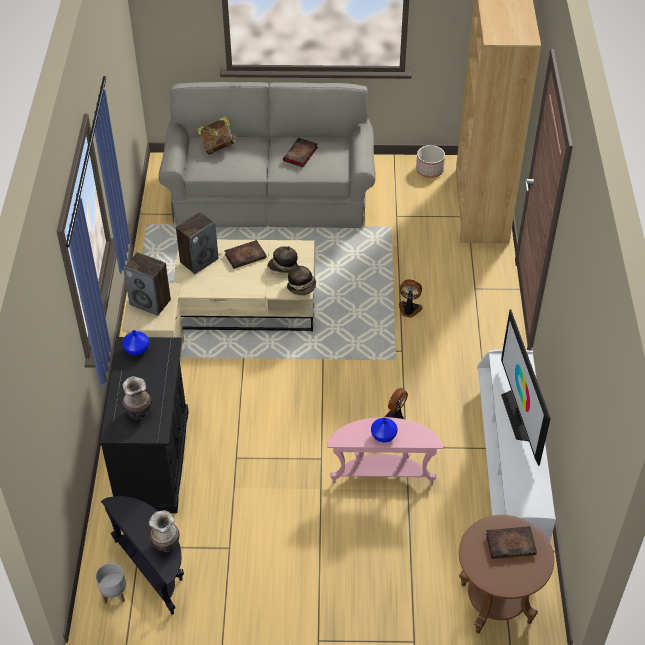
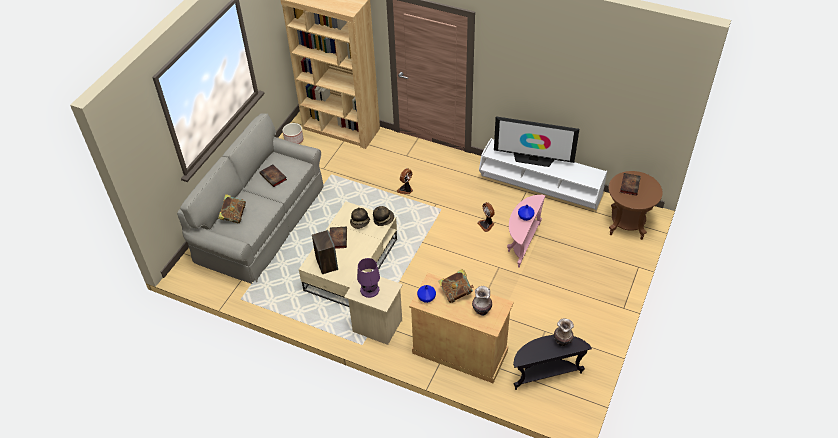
camera: 65 degrees left, 0 degrees up
(113, 594) = (555, 400): grey planter -> none
(150, 302) = (369, 289): speaker -> purple table lamp
(154, 460) = (460, 351): black cabinet -> beige cabinet
(157, 377) = (456, 293): none -> book

